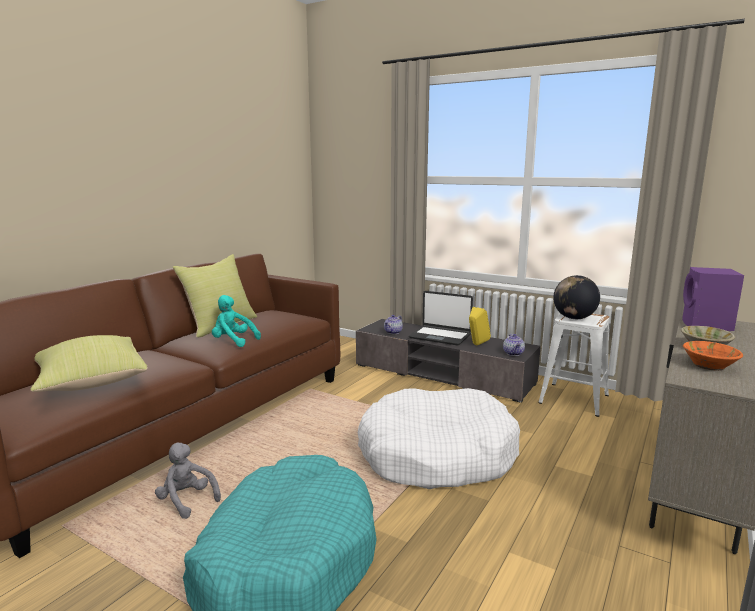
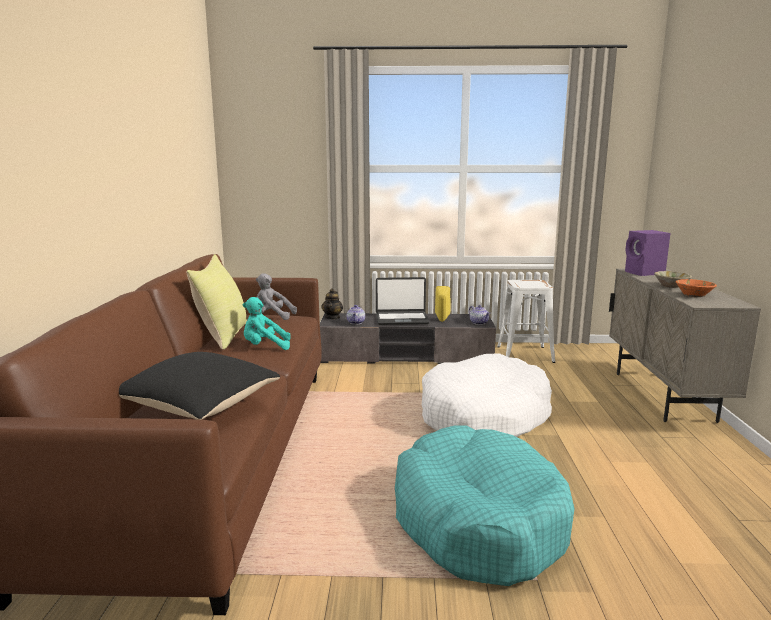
camera: 30 degrees left, 0 degrees up
(90, 382) = (195, 408): yellow pillow -> black pillow
(187, 501) = (326, 510): grey plush toy -> grey plush toy (272, 317)
(381, 324) = (332, 317): none -> teapot
(574, 318) = (525, 284): globe -> none

